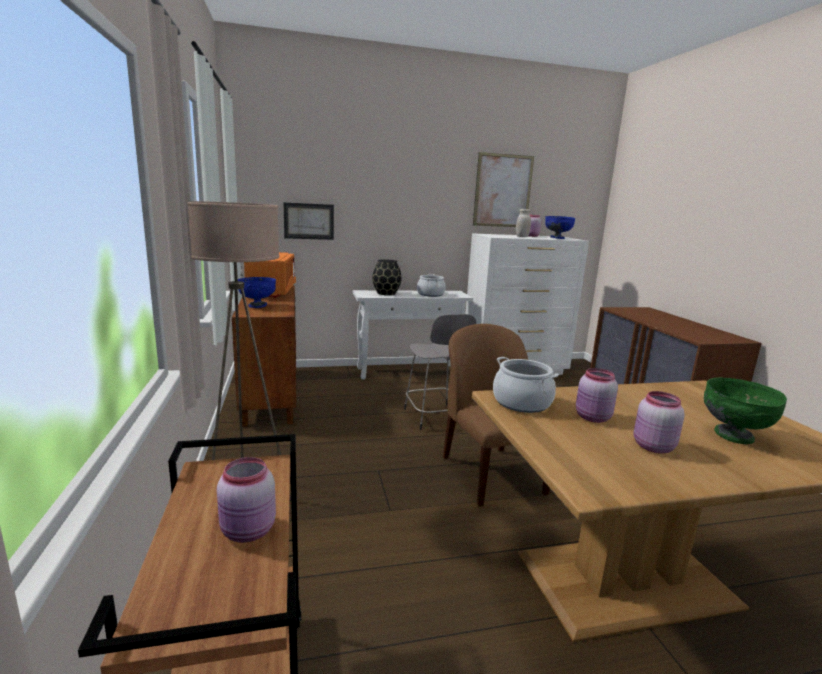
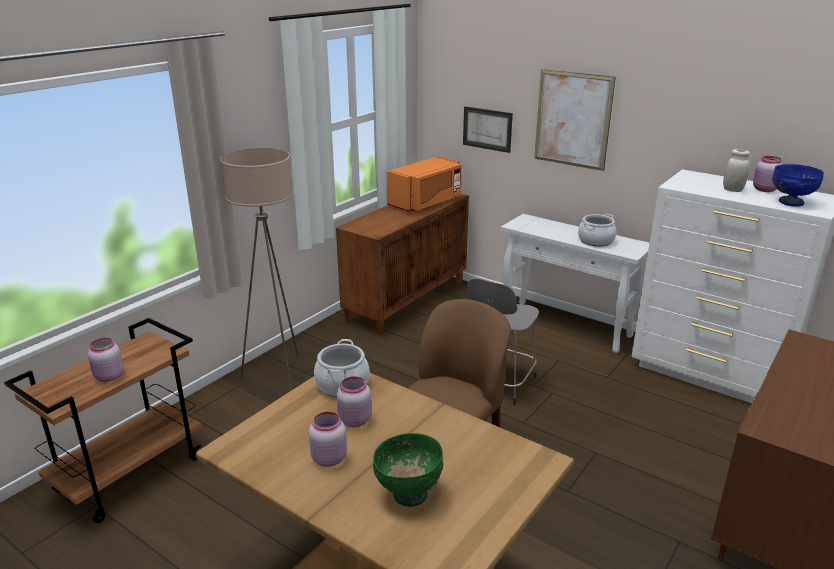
camera: 50 degrees right, 10 degrees up
(257, 306) = (378, 219): blue bowl -> none
(386, 293) = (547, 227): black vase -> none
(503, 191) = (739, 113): picture -> picture (572, 119)

